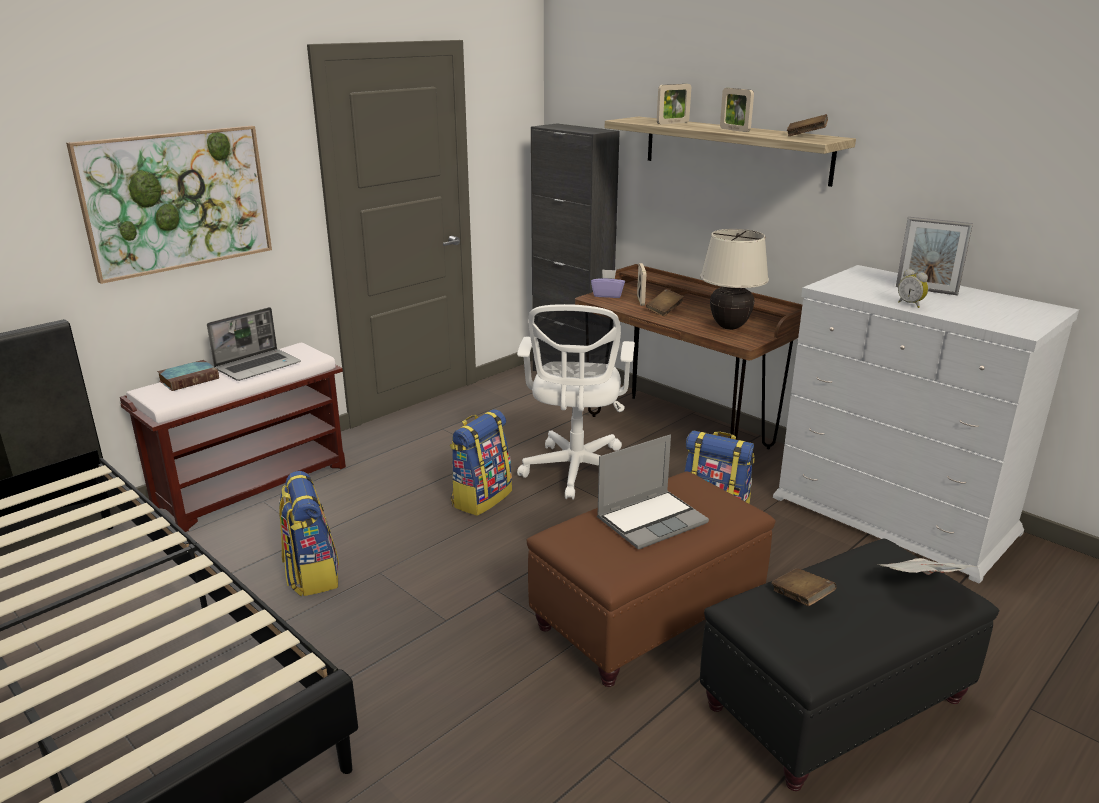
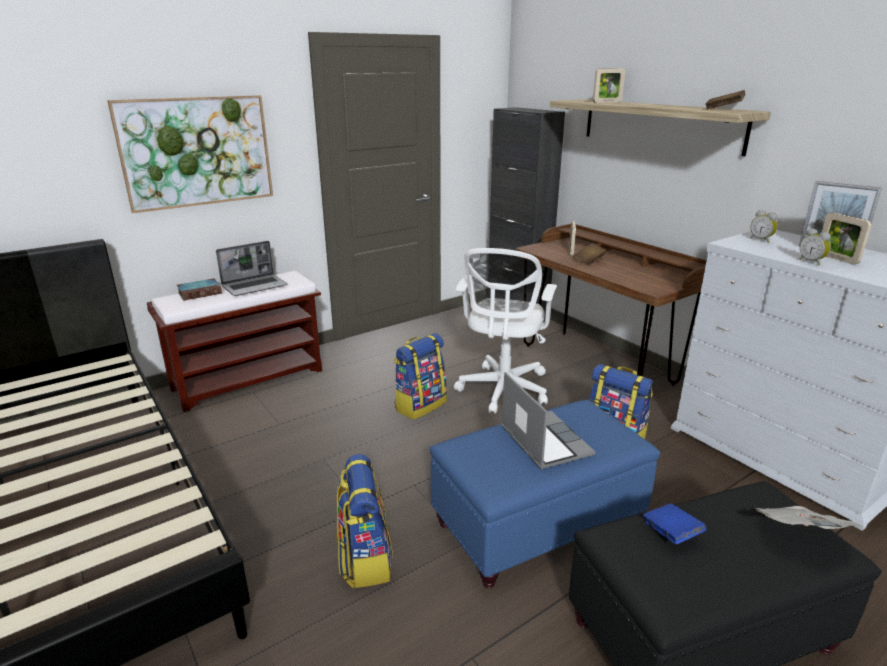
camera: 10 degrees right, 0 degrees up
(311, 574) = (269, 455): backpack -> backpack (364, 559)
(607, 295) = (544, 247): purple tissue box -> none
(649, 614) = (539, 523): brown ottoman -> blue ottoman
(652, 520) = (543, 441): laptop -> laptop turned 90 degrees counterclockwise
(729, 327) = (643, 277): beige table lamp -> none
(734, 130) = (659, 106): picture frame -> picture frame (837, 259)
(801, 598) = (671, 533): brown book -> blue book
(857, 281) = (761, 240): none -> alarm clock

